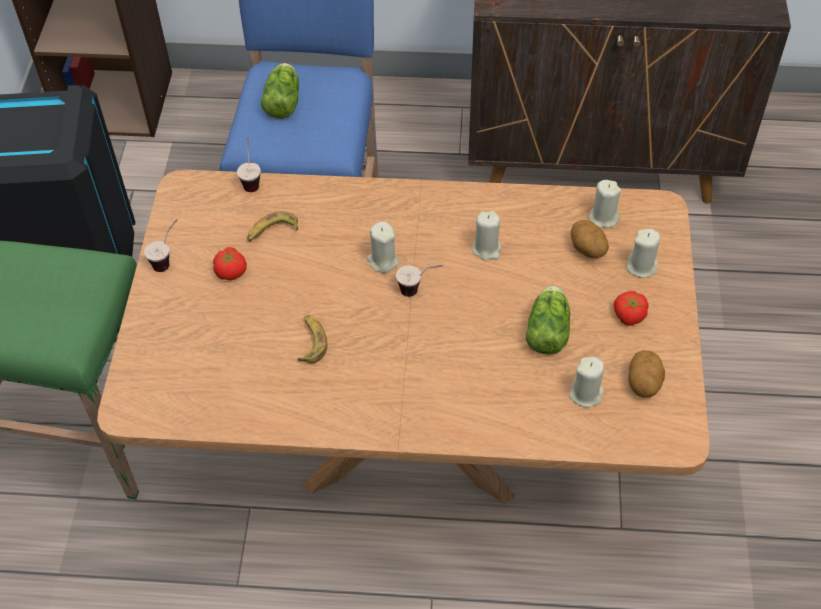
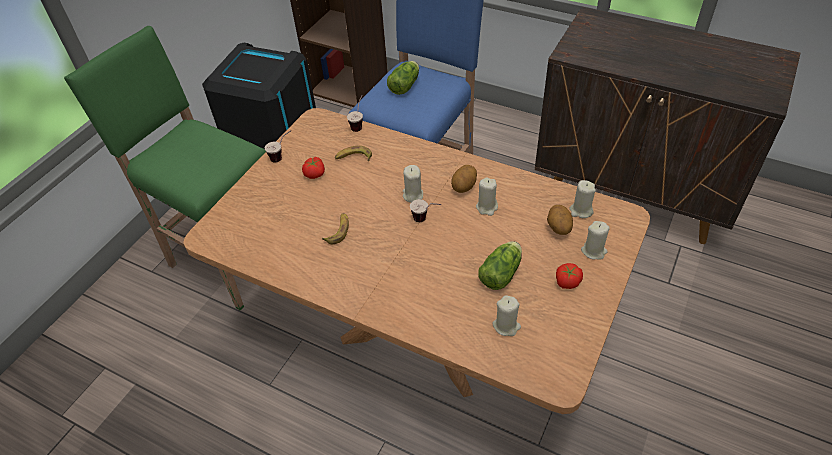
camera: 25 degrees right, 5 degrees down
(644, 383) = (554, 333): potato -> potato (464, 187)

